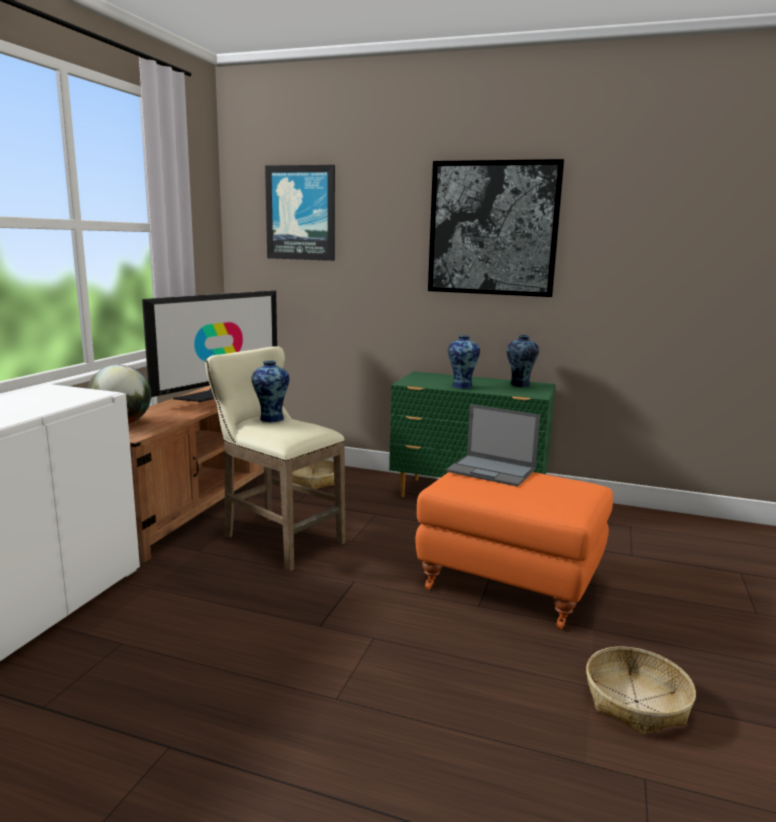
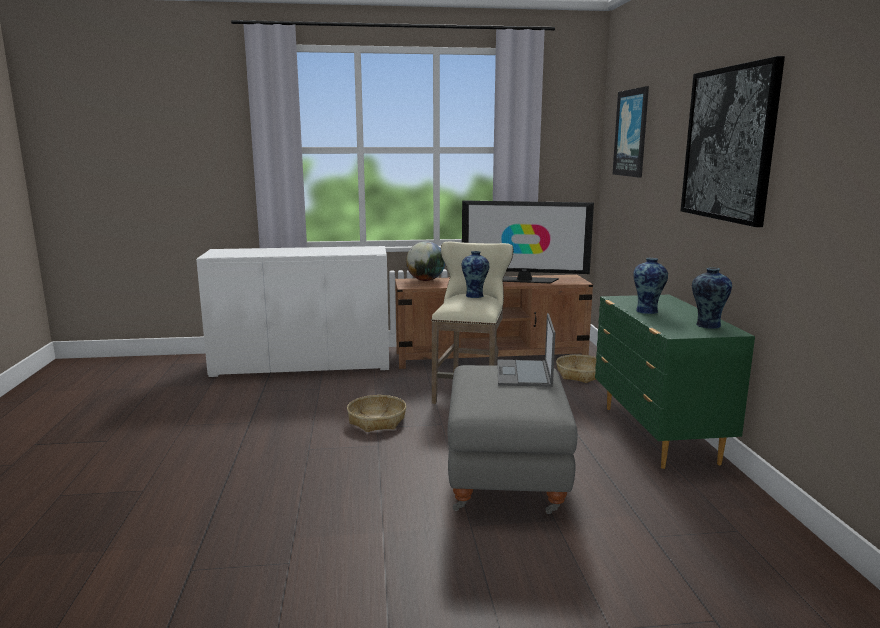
camera: 65 degrees right, 0 degrees up
(510, 583) = (507, 479): orange ottoman -> grey ottoman
(636, 701) = (377, 554): basket -> basket (377, 421)

